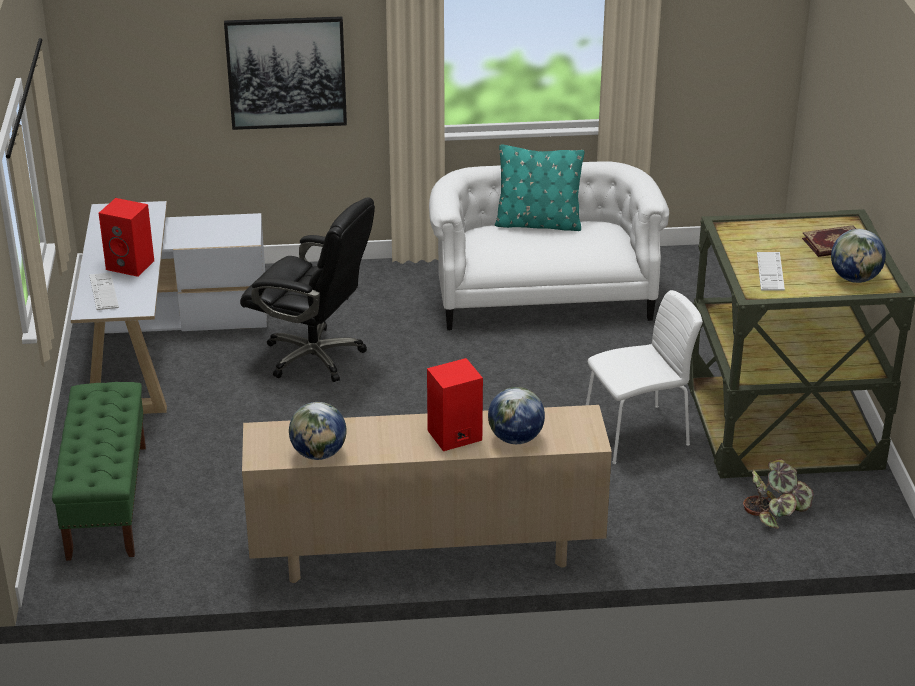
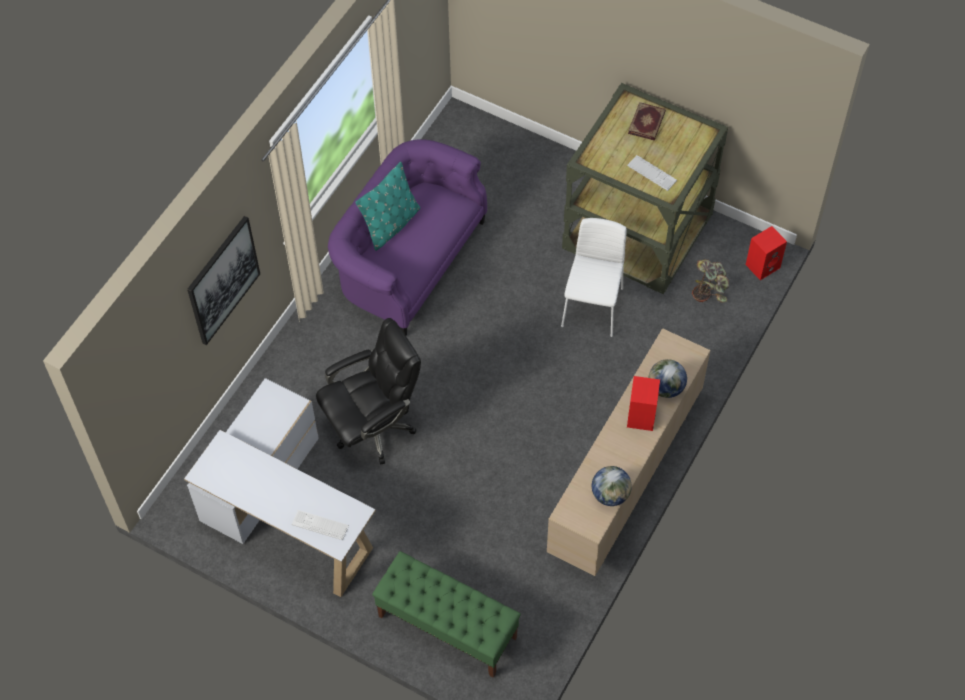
camera: 55 degrees left, 25 degrees up
(131, 265) = (296, 492): red speaker -> red speaker (763, 265)
(543, 295) = (408, 261): white sofa -> purple sofa
(855, 278) = (689, 140): globe -> none

